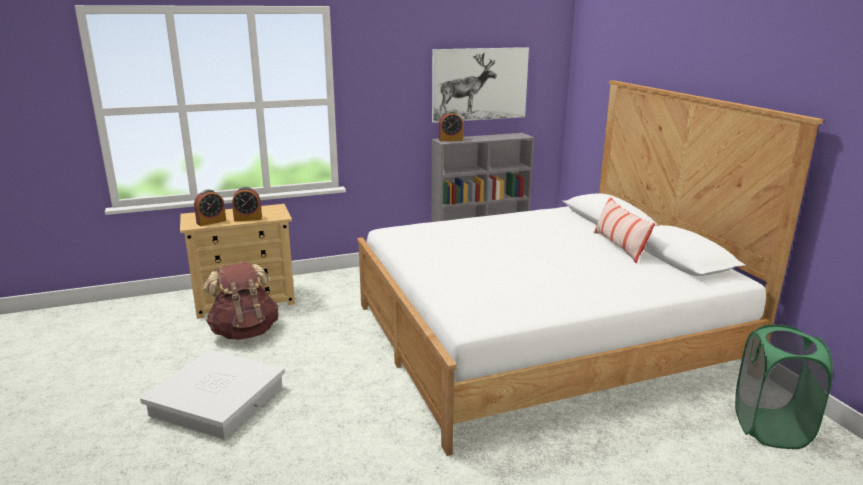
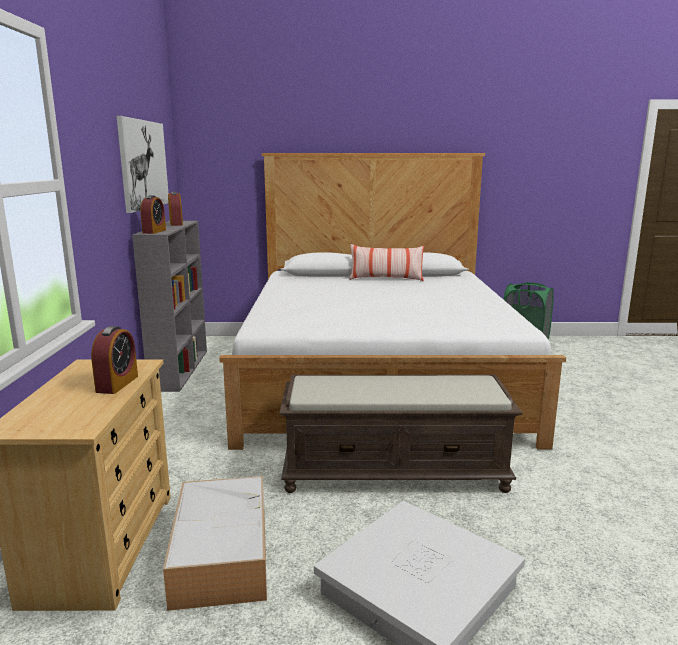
camera: 70 degrees left, 5 degrees down
(211, 222) = (87, 410): alarm clock -> alarm clock (176, 224)
(245, 332) = (221, 552): brown backpack -> storage box
(358, 373) = (395, 473): none -> brown bench

